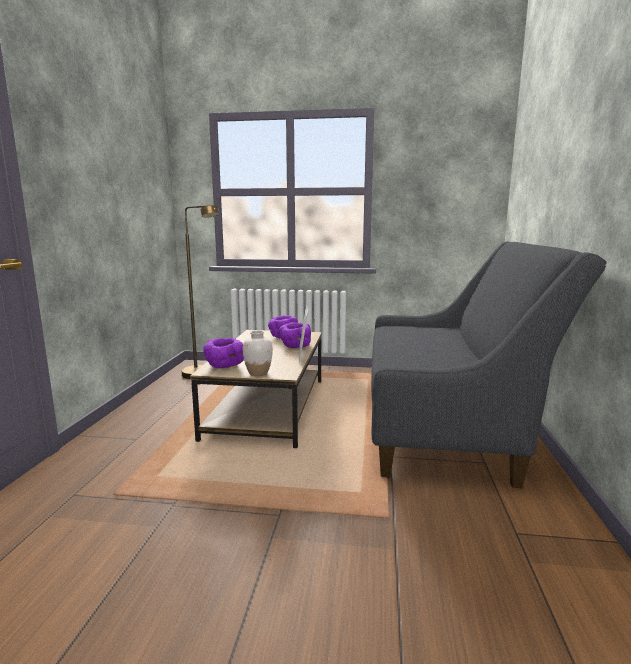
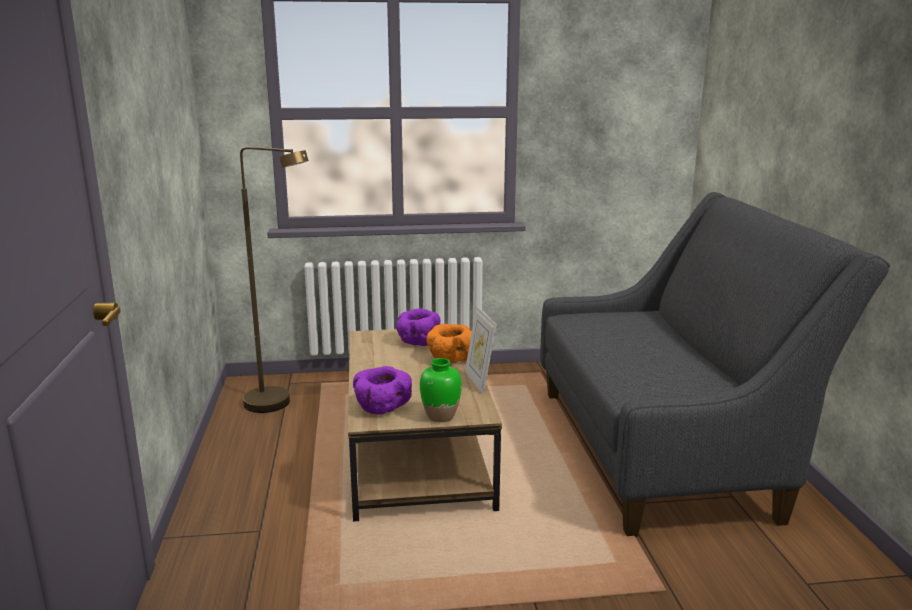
camera: 15 degrees left, 5 degrees up
(258, 373) = (441, 416): white vase -> green vase
(295, 346) = (451, 360): purple bowl -> orange bowl

